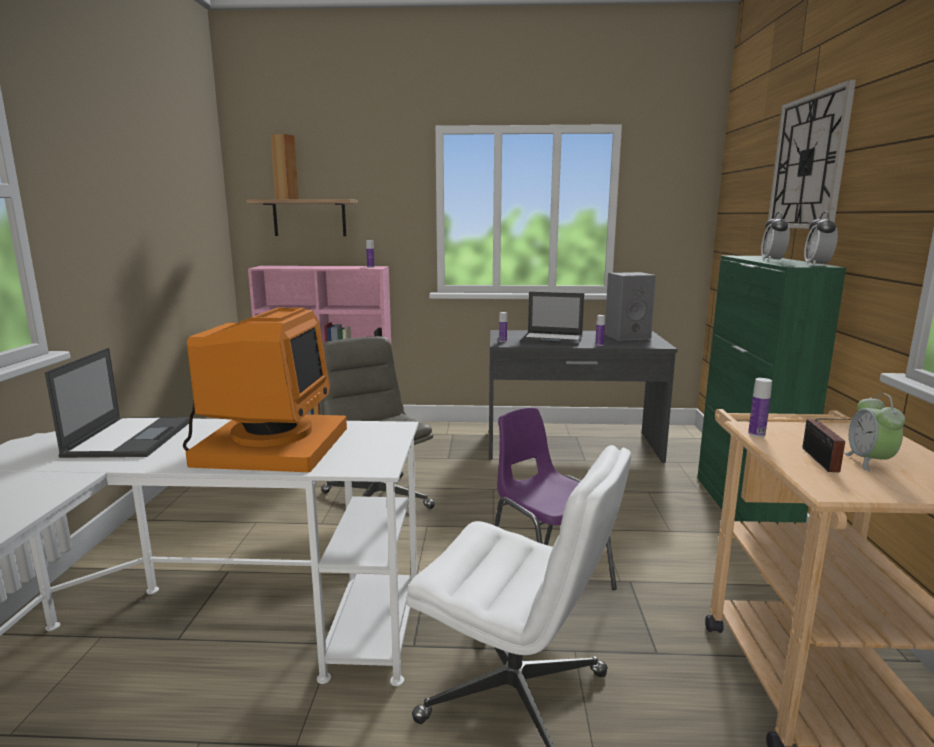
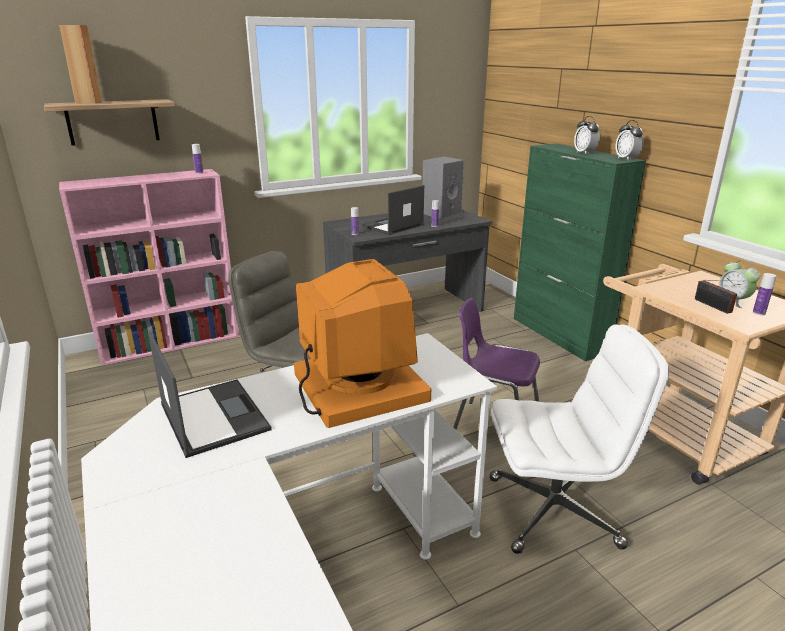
camera: 30 degrees left, 10 degrees up
(552, 340) = (392, 226): laptop -> laptop turned 150 degrees clockwise
(756, 434) = (661, 294): bottle -> bottle (759, 313)
(808, 162) = (596, 74): wall clock -> none

